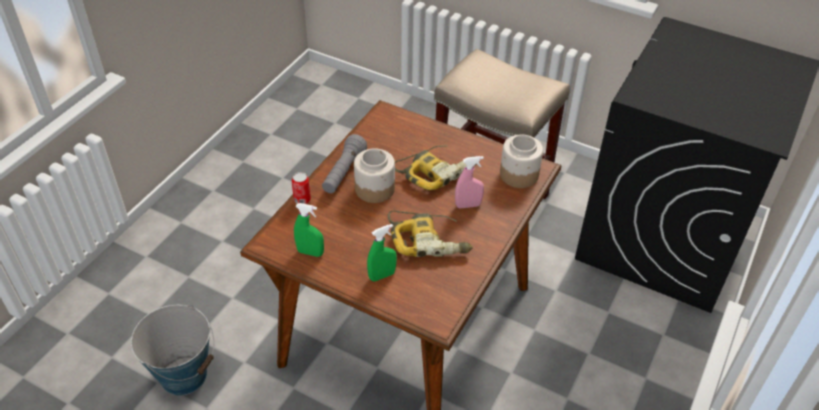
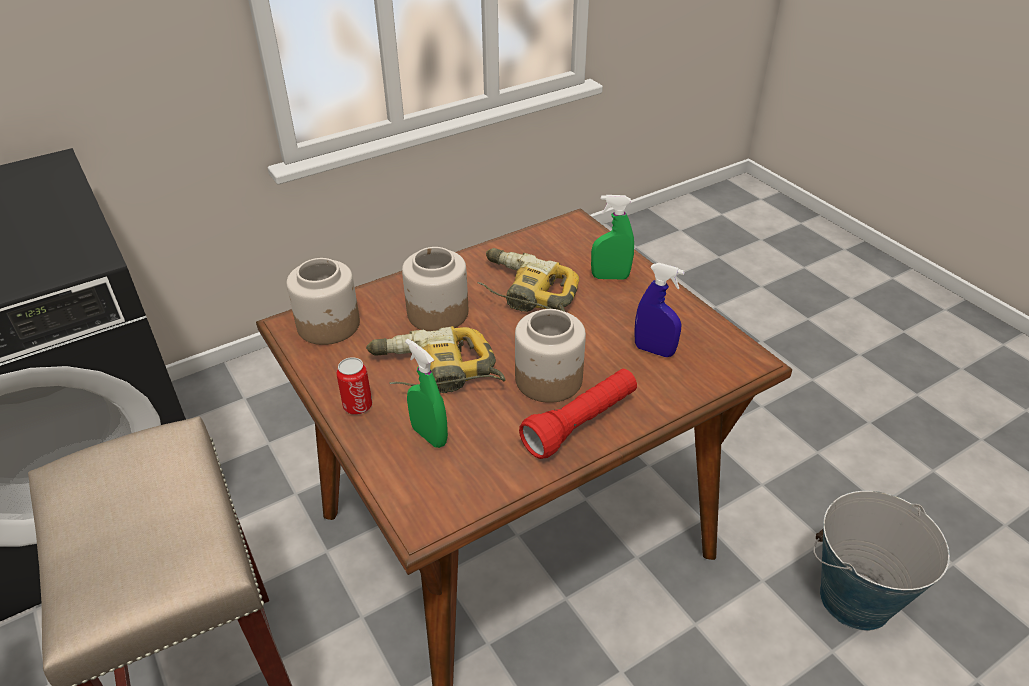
camera: 150 degrees left, 5 degrees down
(302, 199) = (671, 404): can -> can (358, 406)
(310, 252) = (690, 329): green spray bottle -> green spray bottle (429, 436)
(326, 229) = (654, 350): none -> blue spray bottle
(344, 173) = (580, 424): grey flashlight -> red flashlight
(468, 205) = (437, 312): pink spray bottle -> jar

